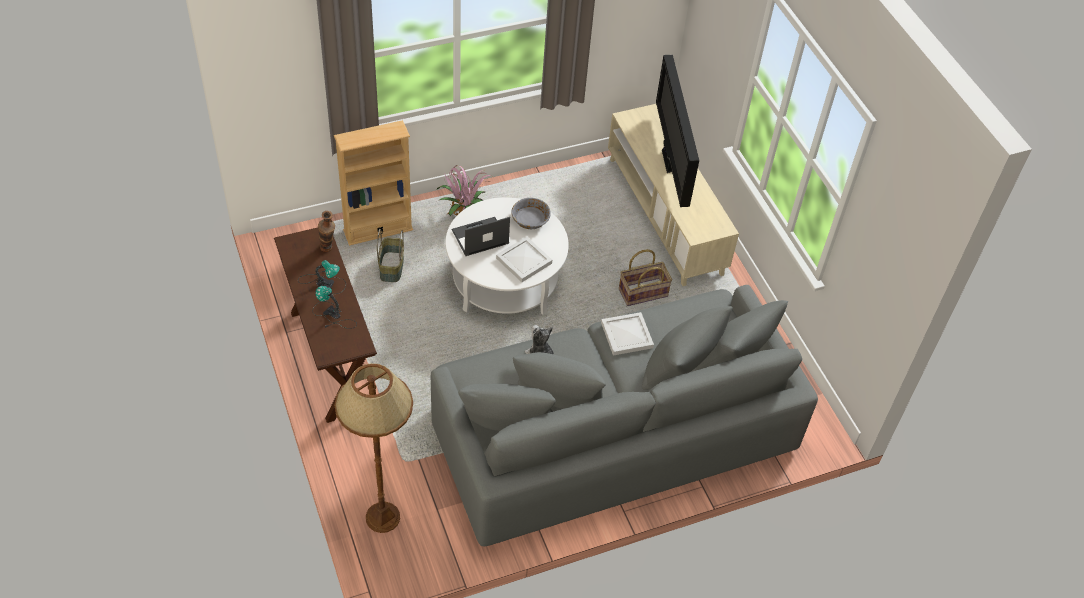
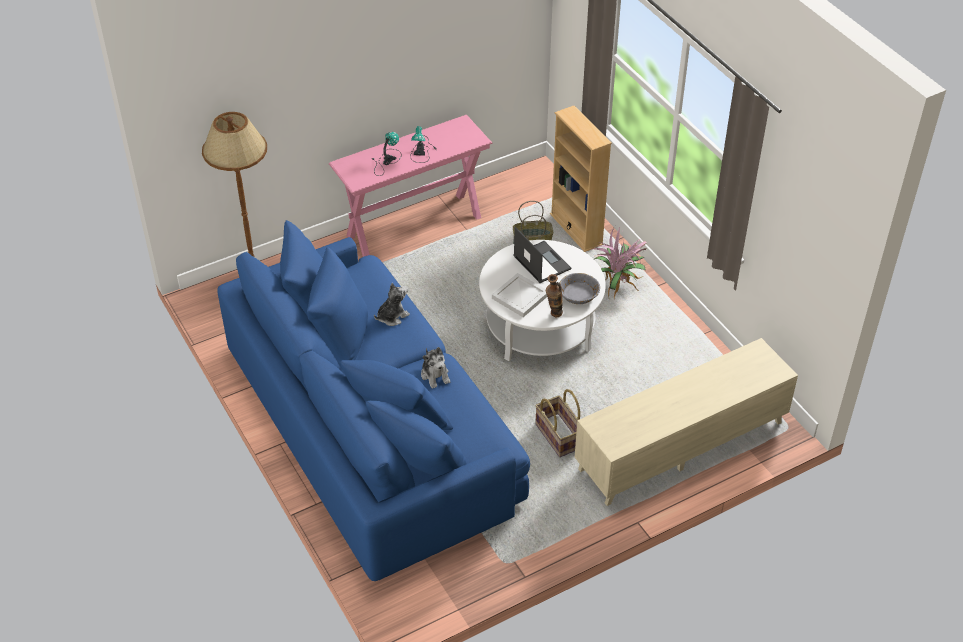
camera: 85 degrees right, 5 degrees down
(328, 250) = (460, 146): vase -> vase (553, 315)
(331, 359) = (414, 226): brown console table -> pink console table
(612, 430) = (372, 426): grey sofa -> blue sofa
(626, 335) = (435, 375): white tray -> plush toy
(669, 163) = (700, 392): television -> none

